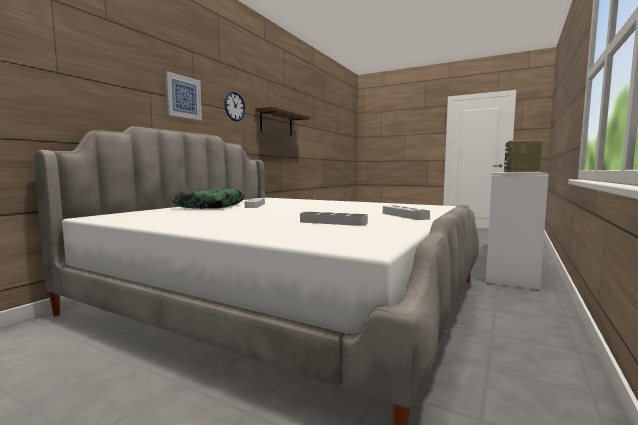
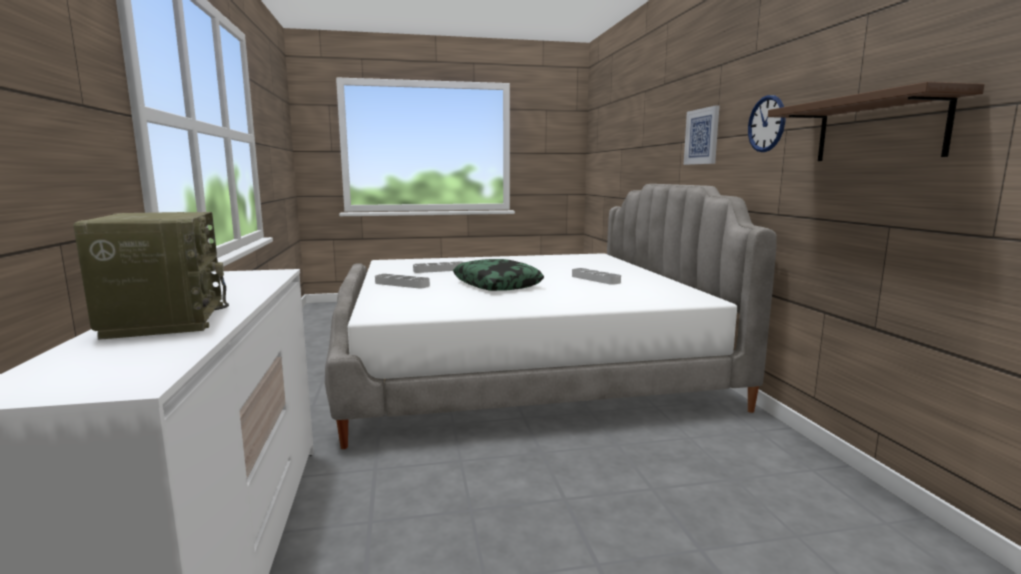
camera: 140 degrees right, 5 degrees up
(211, 206) = (619, 272): pillow -> pillow (497, 284)

